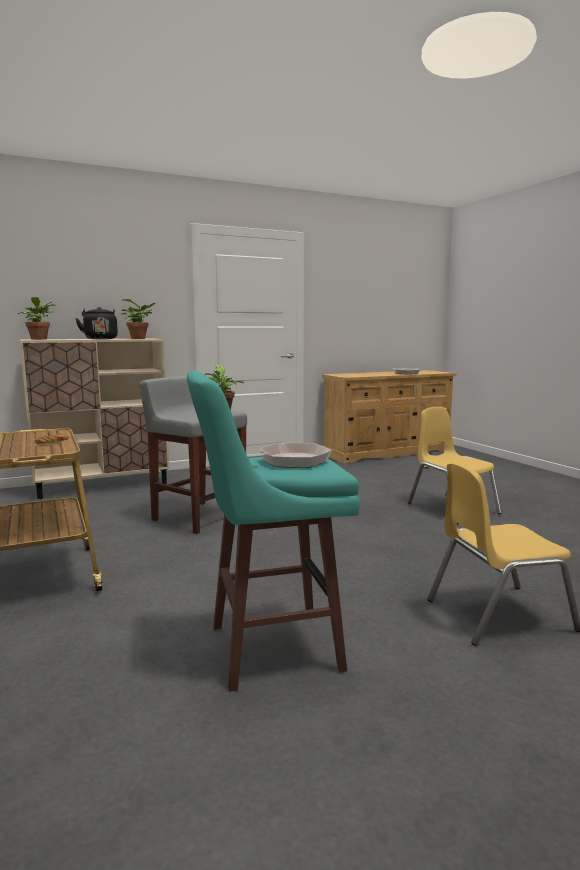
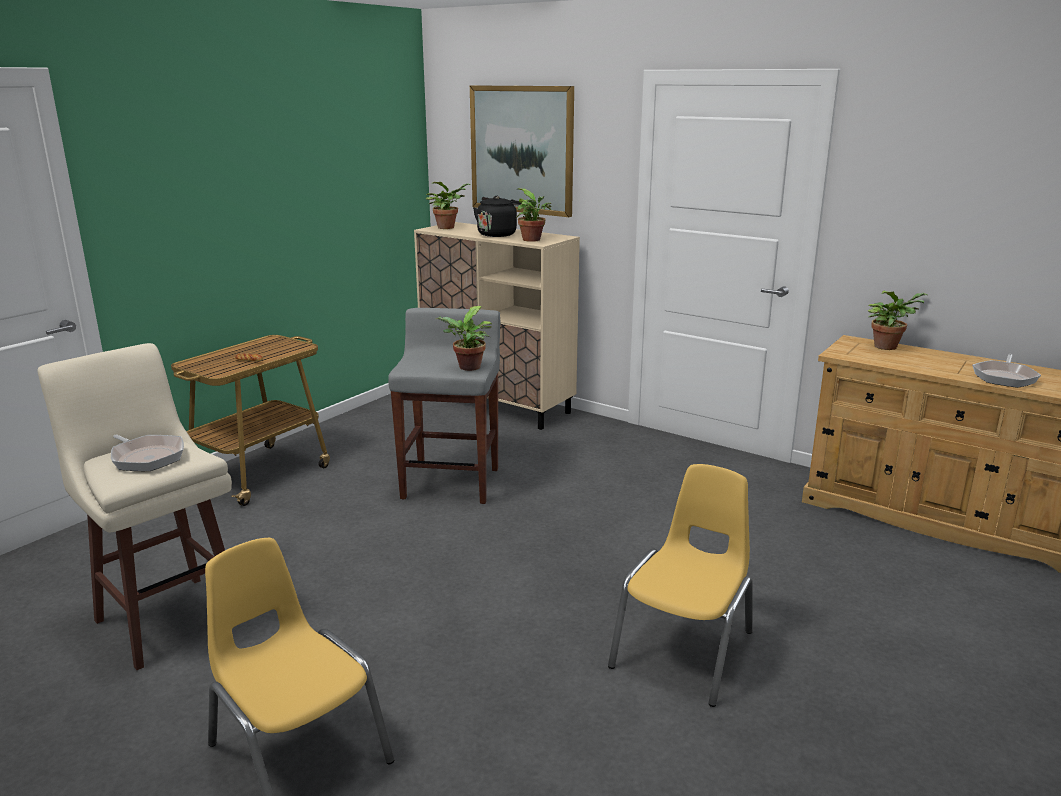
camera: 60 degrees right, 10 degrees up
(89, 276) = (522, 150): none -> picture
(270, 648) = (169, 618): turquoise stool -> beige stool
(348, 373) = (887, 346): none -> potted plant

